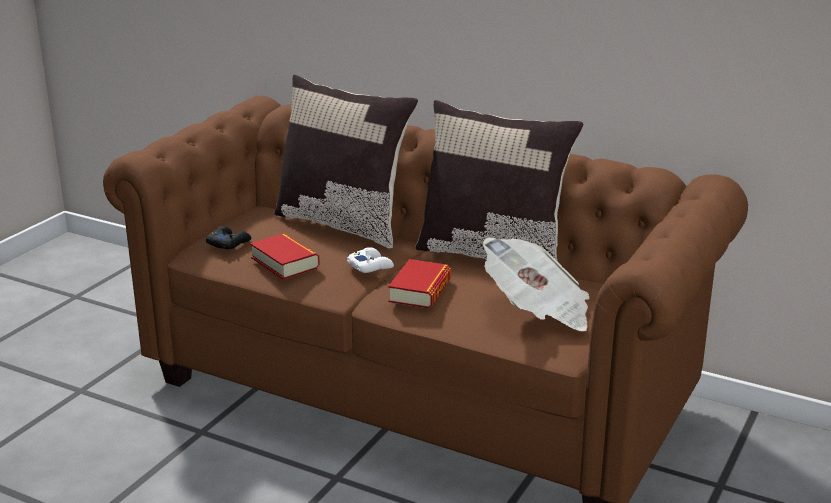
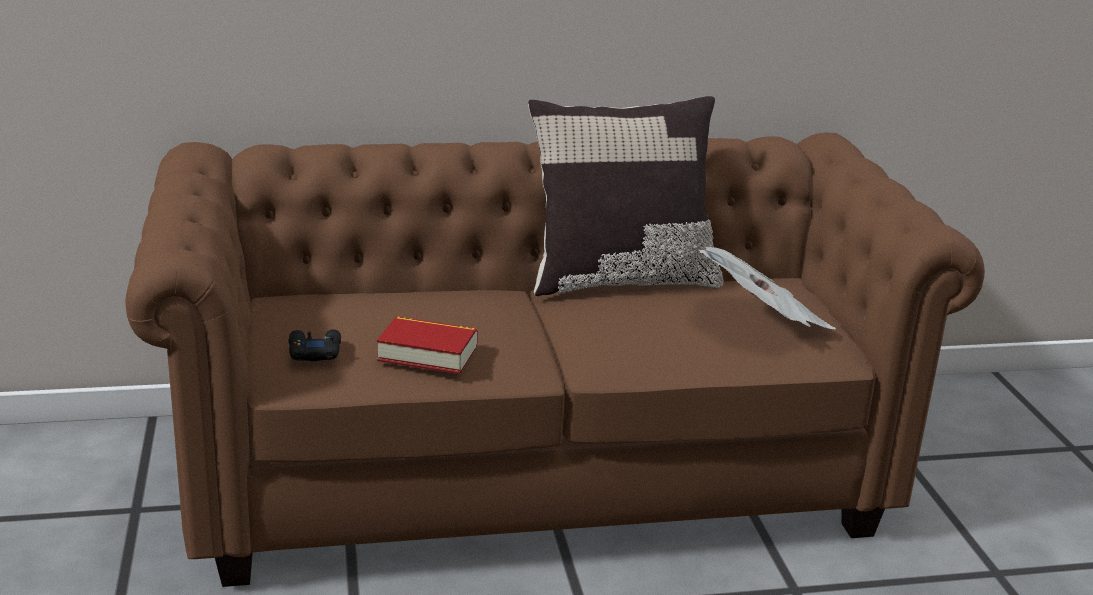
camera: 40 degrees left, 0 degrees up
(343, 224) = (411, 290): pillow -> none
(370, 266) = (527, 328): white game controller -> none
(420, 291) = (625, 338): book -> none

